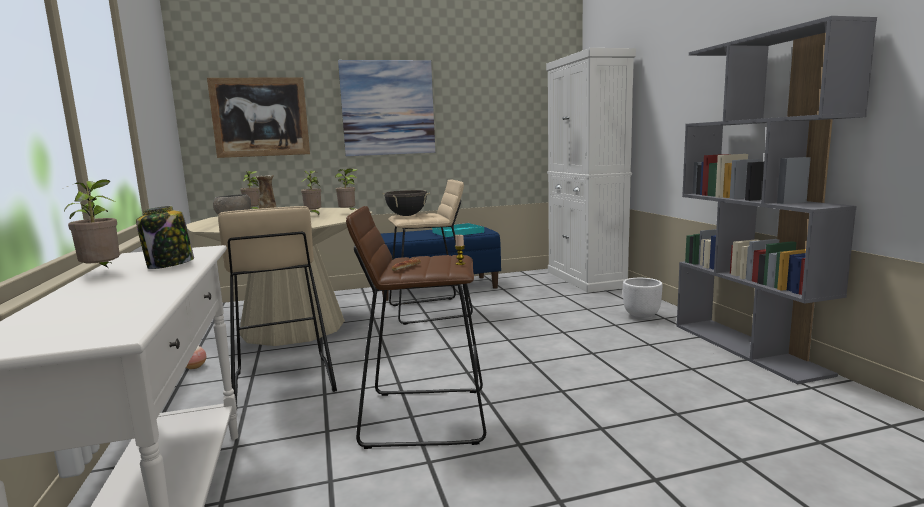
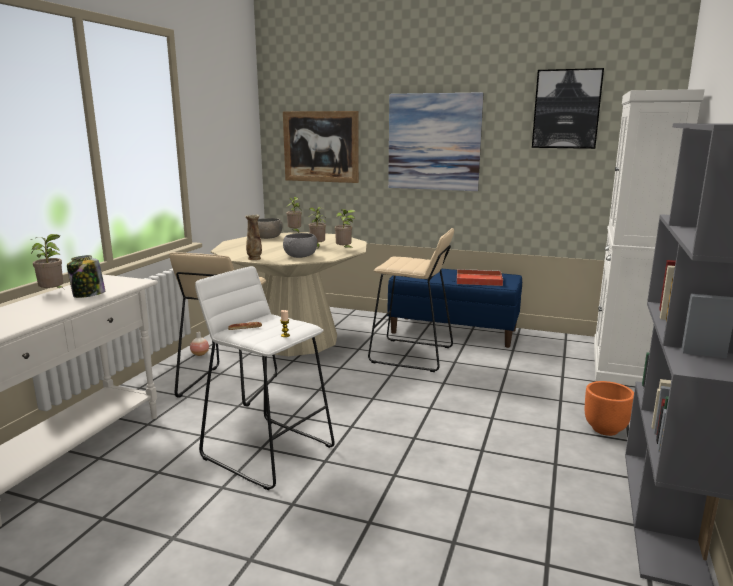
camera: 35 degrees right, 5 degrees up
(317, 221) = (301, 256): none -> grey bowl
(407, 215) = (399, 259): black cooking pot -> none
(424, 416) = (268, 451): brown stool -> white stool
(457, 232) = (477, 280): turquoise tray -> red tray
(501, 76) = (566, 109): none -> picture
(642, 316) = (606, 429): white planter -> orange planter

